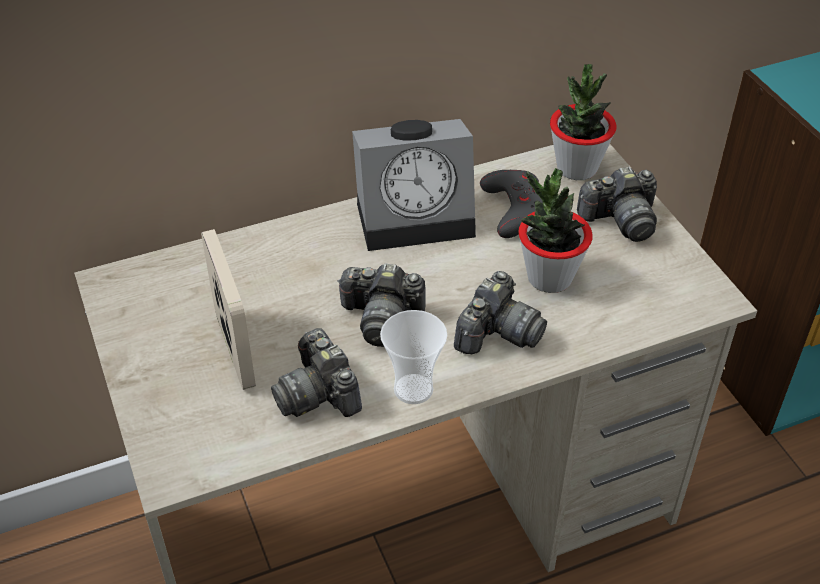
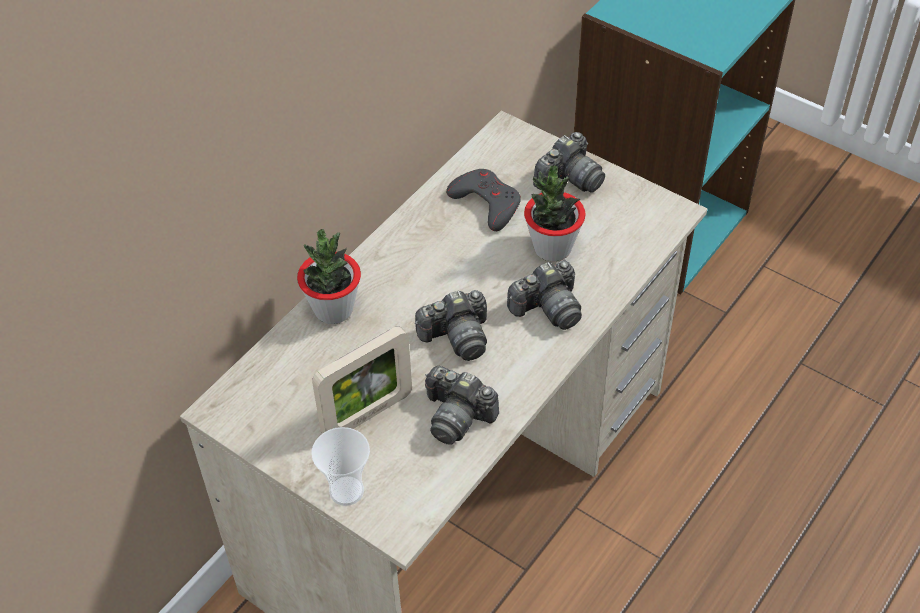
camera: 30 degrees left, 5 degrees up
(235, 350) = (367, 414): picture frame -> picture frame turned 105 degrees clockwise
(413, 389) = (522, 379): cup -> cup (346, 491)
(418, 215) = (418, 241): alarm clock -> none
(497, 333) = (548, 308): camera -> camera turned 60 degrees clockwise
(576, 168) = (507, 149): potted plant -> potted plant (333, 310)

